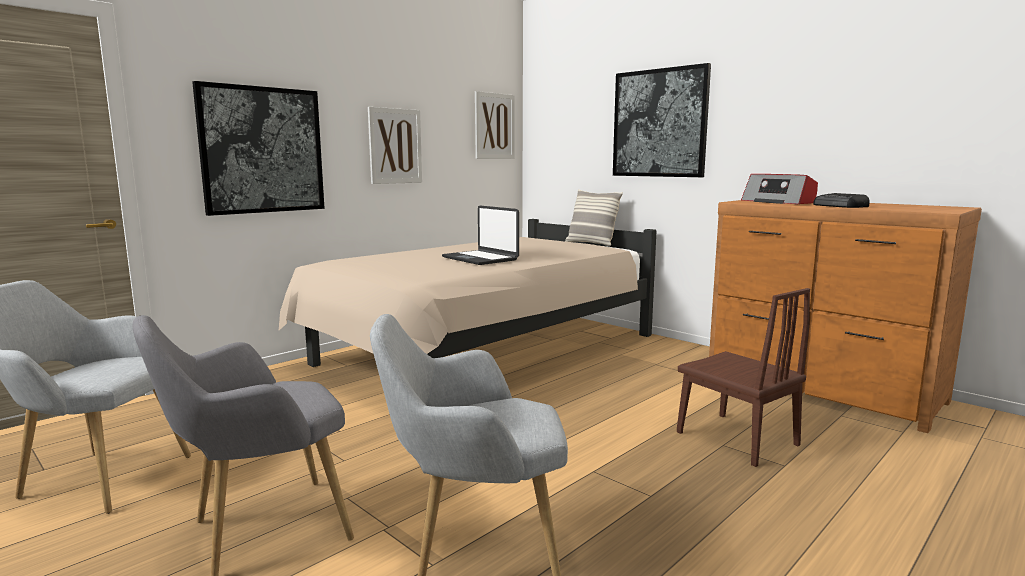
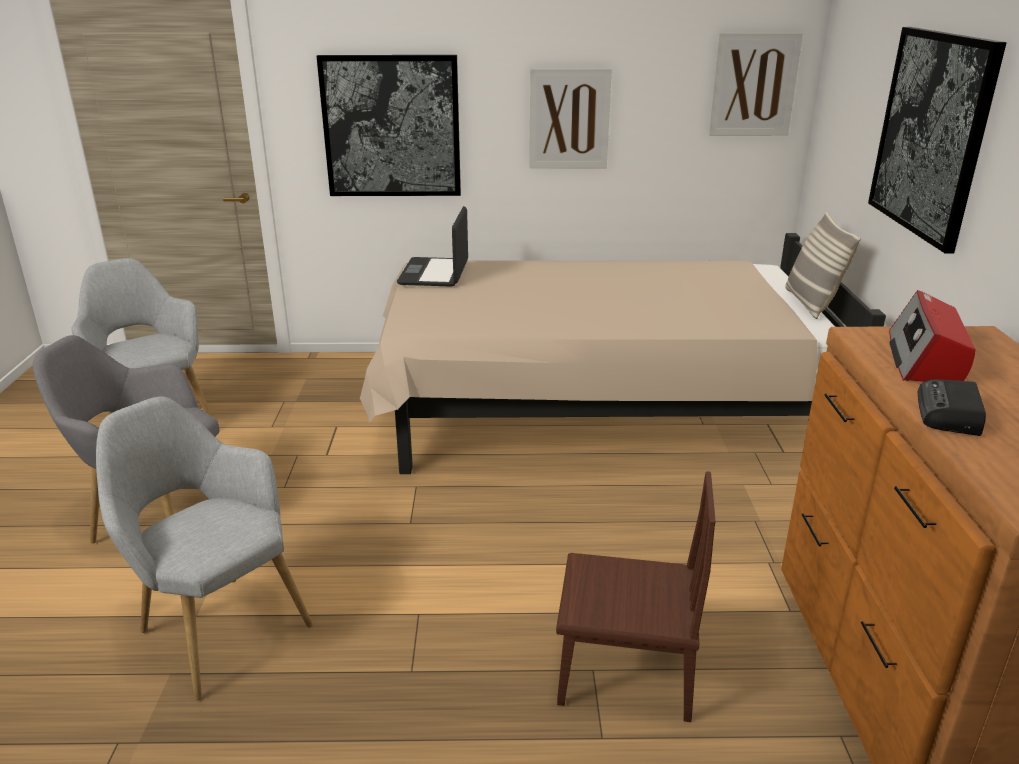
camera: 45 degrees right, 15 degrees up
(480, 259) = (565, 304): laptop -> laptop (435, 273)
(736, 438) = (625, 672): brown chair -> brown chair turned 90 degrees counterclockwise

